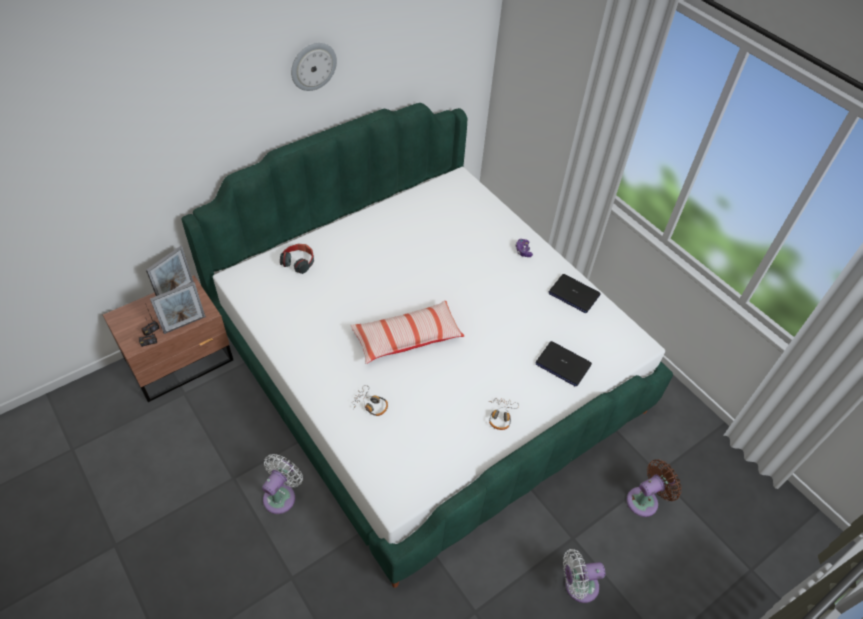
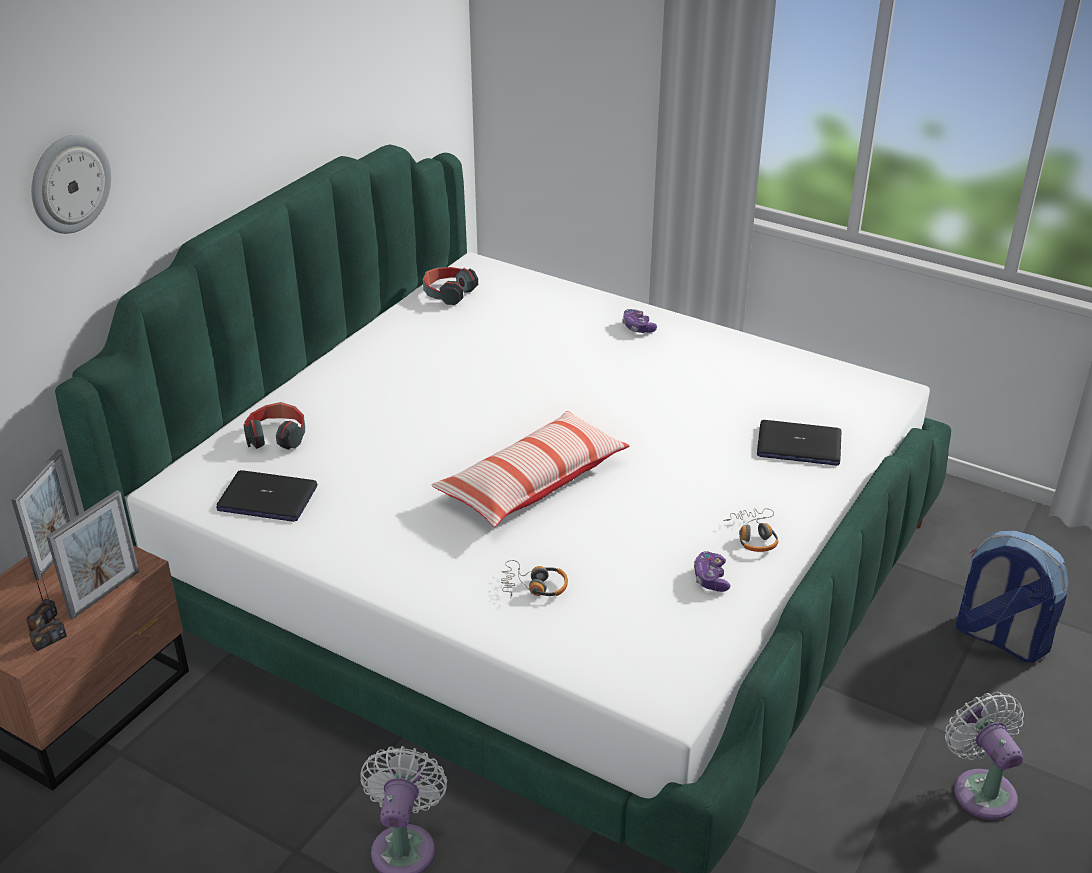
camera: 20 degrees left, 15 degrees down
(313, 66) = (231, 80): wall clock -> wall clock (69, 183)
(435, 193) = (448, 293): none -> headphones
(461, 434) = (710, 578): none -> game controller
(573, 294) = (751, 358): laptop -> laptop (267, 498)
(577, 586) = (981, 789): white fan -> white fan turned 105 degrees clockwise
(645, 500) = (998, 638): brown fan -> backpack

